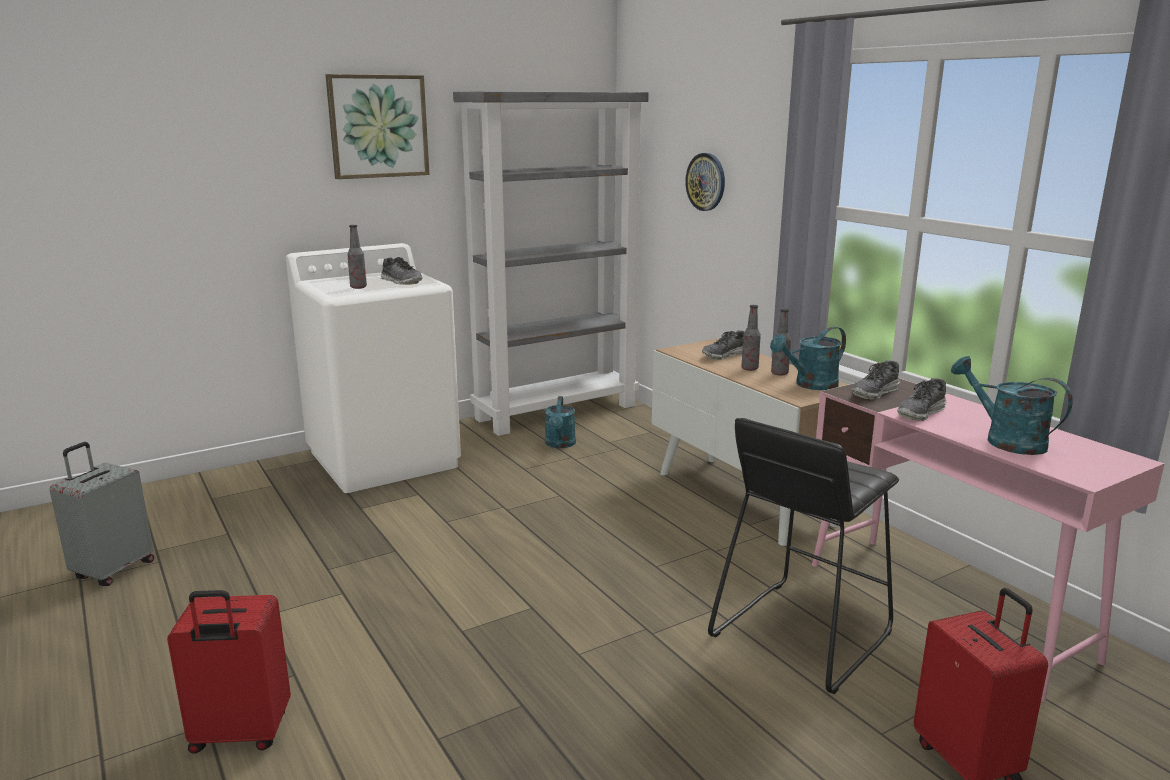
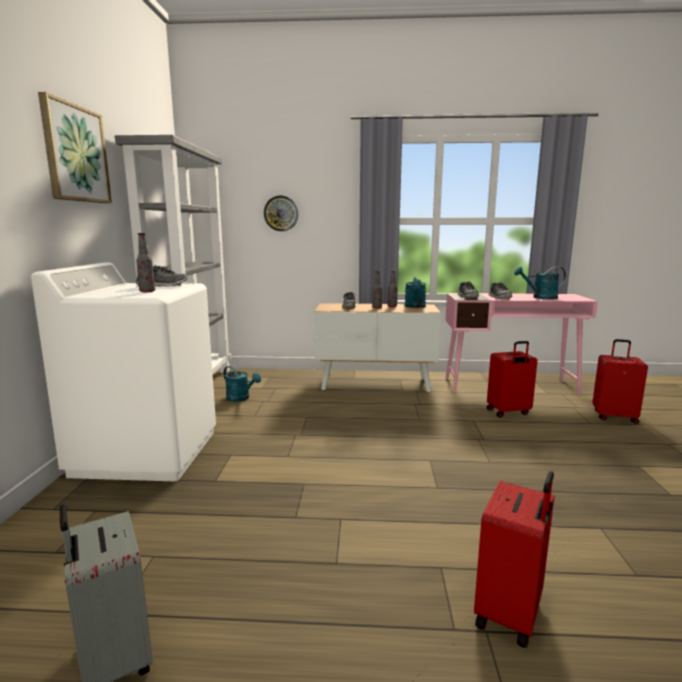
camera: 55 degrees left, 5 degrees down
(800, 633) = (508, 412): black stool -> red suitcase

